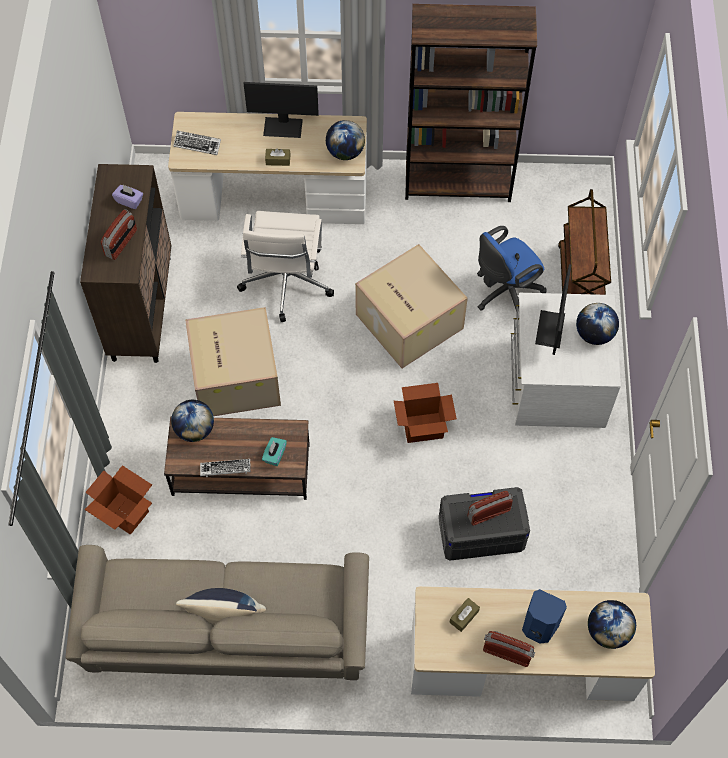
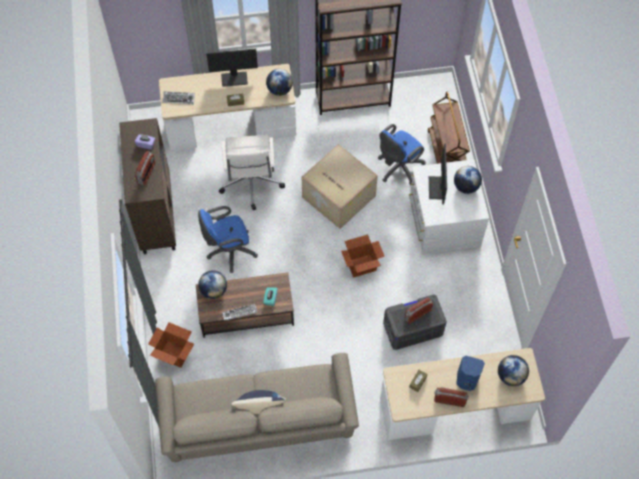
camera: 10 degrees left, 0 degrees up
(234, 376) = (229, 251): cardboard box -> blue office chair

